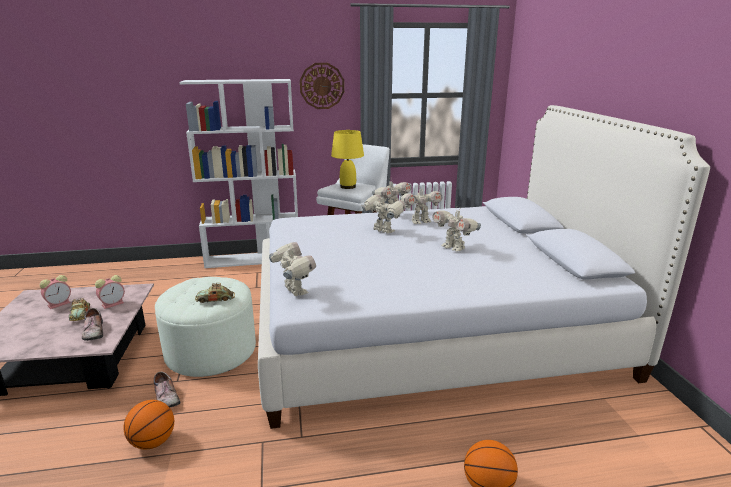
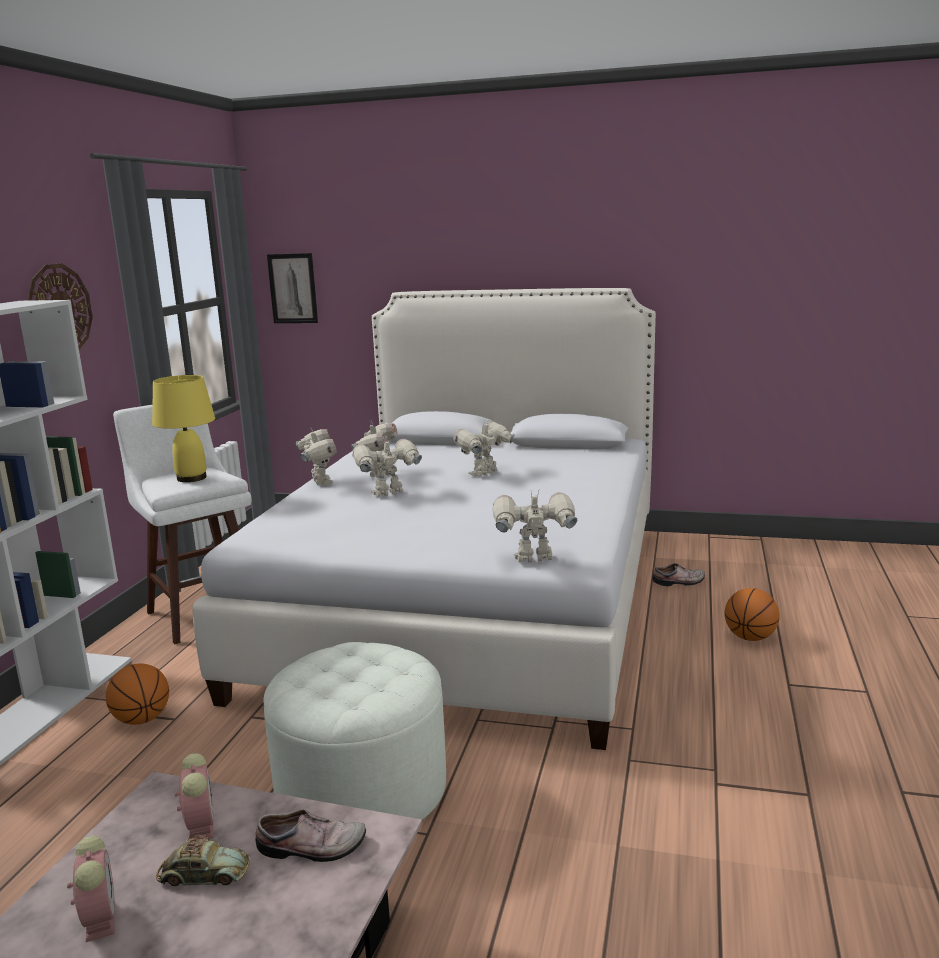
camera: 65 degrees left, 5 degrees down
(153, 442) = (582, 864): basketball -> basketball (142, 719)
(165, 397) = (466, 849): shoe -> shoe (679, 582)
(215, 299) = (395, 664): toy car -> none
(454, 248) = (485, 474): toy robot -> toy robot turned 150 degrees clockwise
(520, 93) = (293, 288): none -> picture

